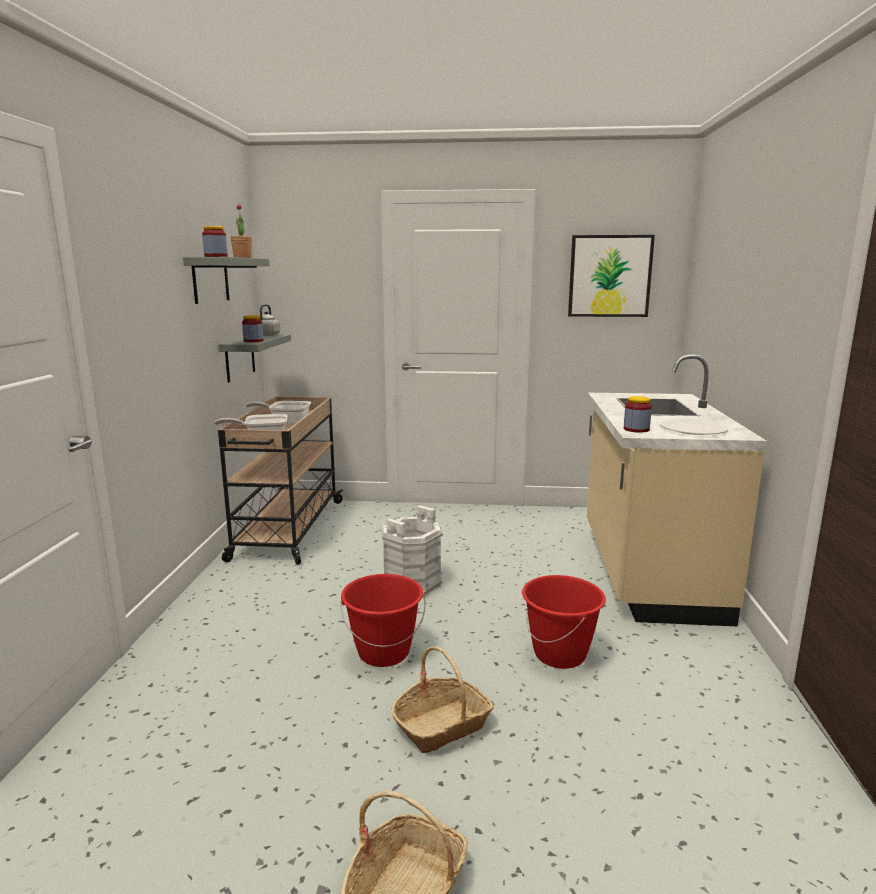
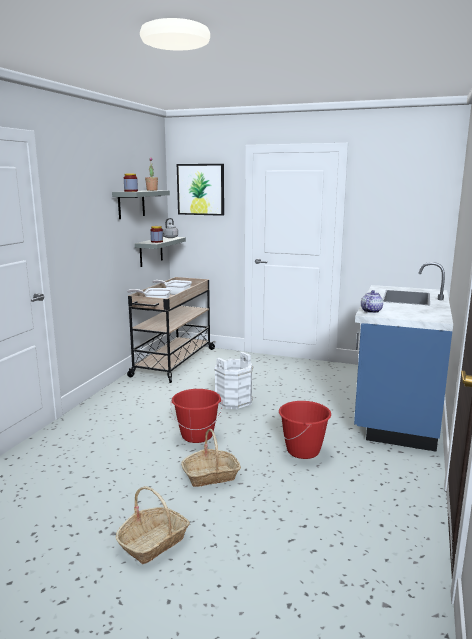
camera: 15 degrees right, 0 degrees up
(609, 276) = (399, 203): picture -> picture (201, 189)
(636, 429) = (371, 311): jar -> teapot
(647, 572) = (395, 412): beige counter -> blue counter
(693, 429) = (411, 313): white plate -> none

